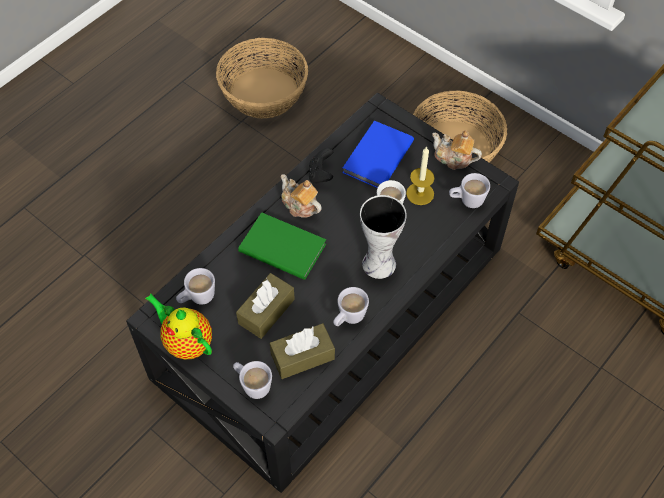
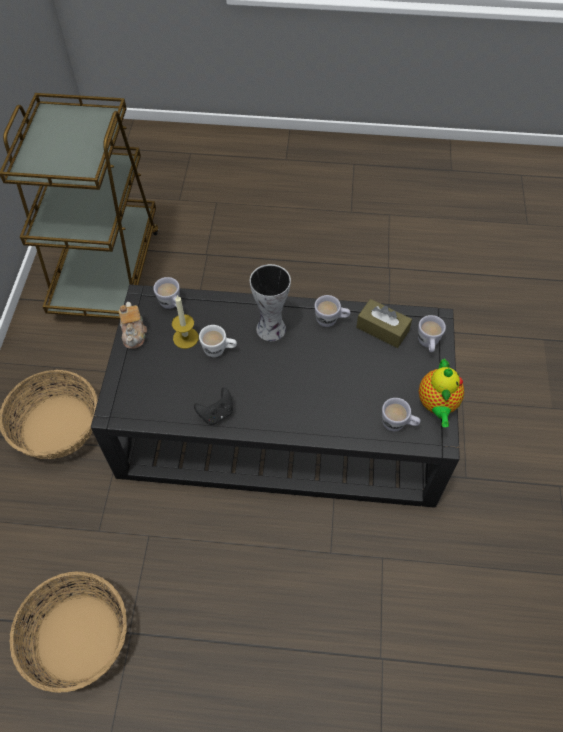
camera: 125 degrees left, 0 degrees up
(266, 311) = (368, 373): brown tissue box -> none
(282, 246) = (307, 396): green book -> none
(299, 205) = (259, 409): teapot -> none
(376, 157) = (168, 387): blue book -> none

